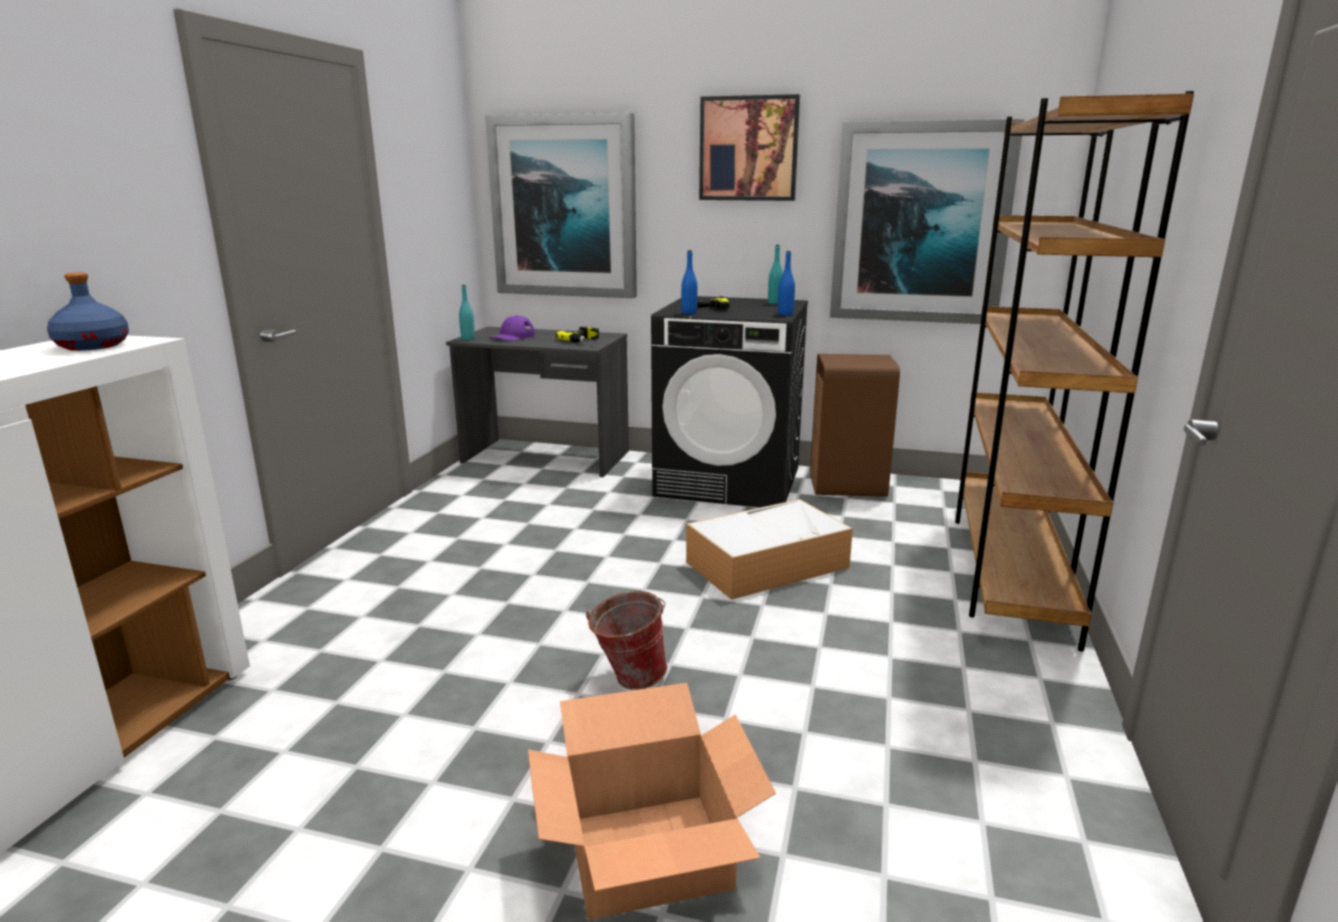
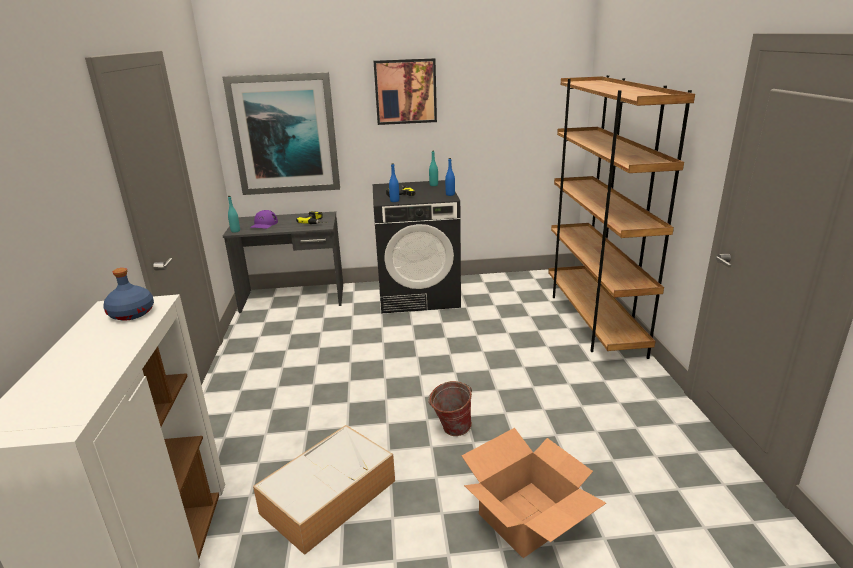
camera: 20 degrees left, 5 degrees up
(768, 564) = (476, 344): storage box -> storage box (330, 495)
(848, 486) = (485, 285): brown trash can -> none
(920, 223) = (509, 130): picture -> none

